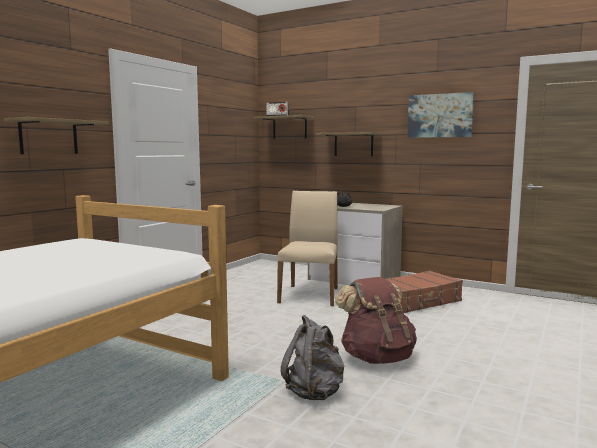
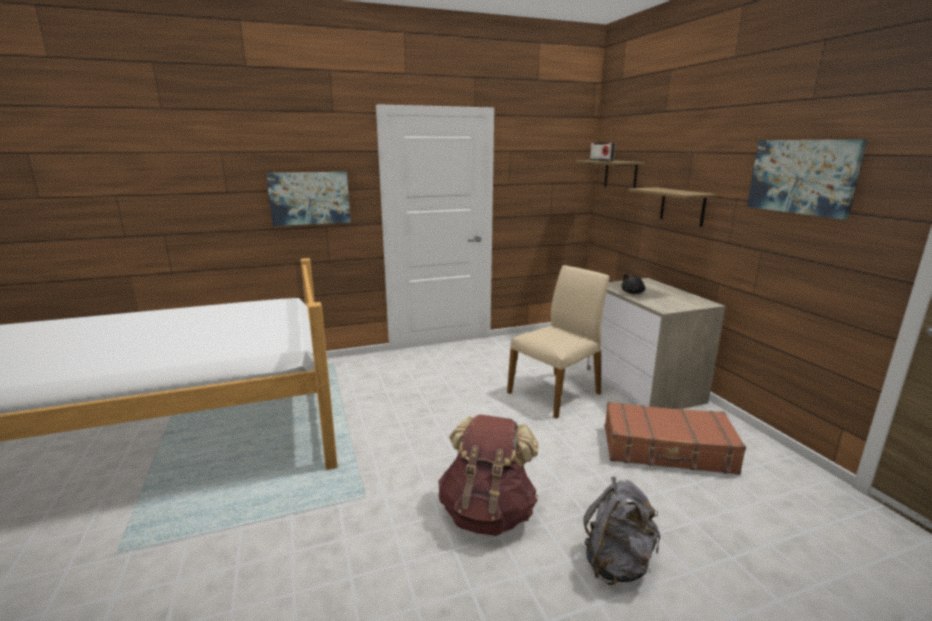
camera: 40 degrees right, 10 degrees up
(49, 137) = (309, 198): shelf -> picture
(315, 392) = (367, 525): grey backpack -> grey backpack (617, 563)

